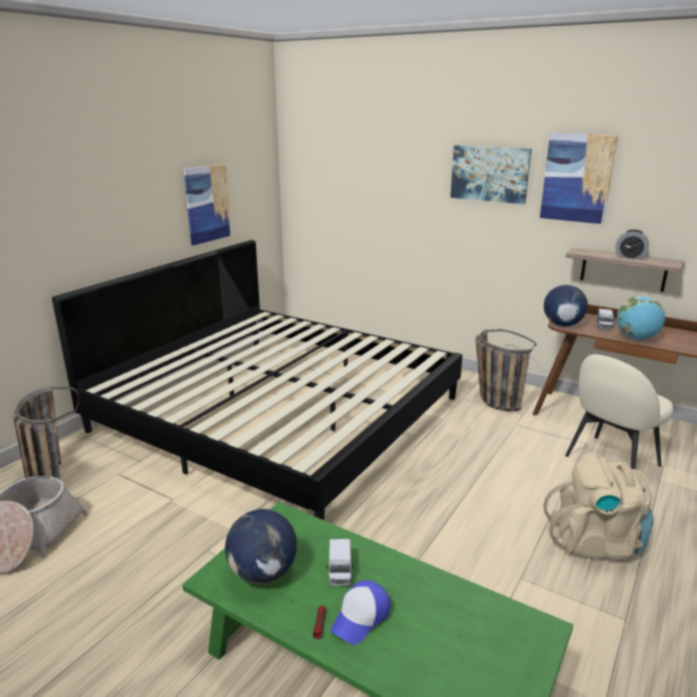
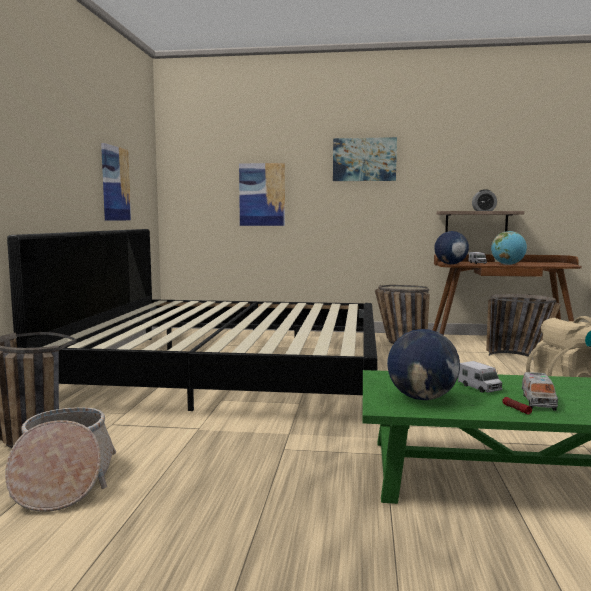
camera: 25 degrees left, 15 degrees down
(361, 618) = (538, 401): cap -> toy truck
(577, 178) = (434, 157): picture -> picture (262, 194)
(610, 461) = (521, 357): beige chair -> basket

